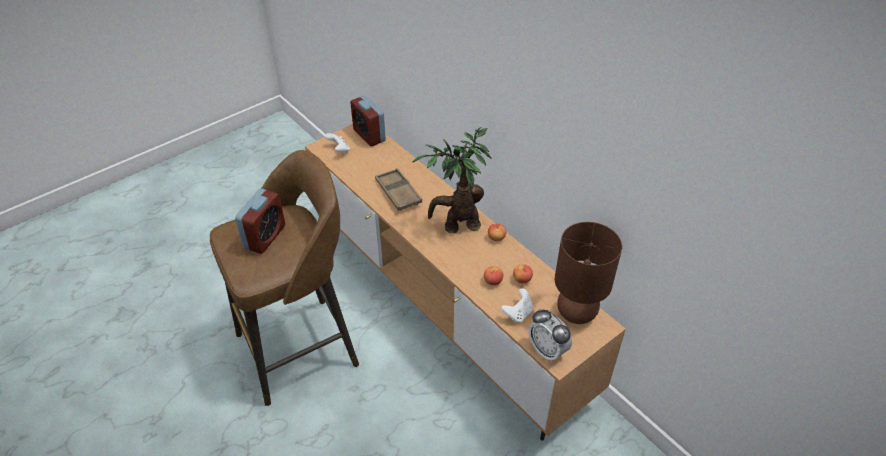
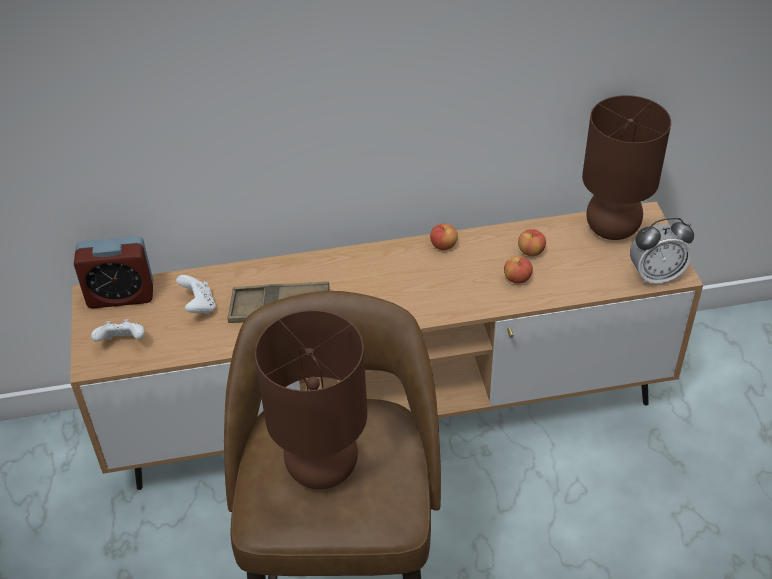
camera: 60 degrees left, 0 degrees up
(265, 237) = (321, 468): alarm clock -> brown table lamp
(457, 225) = (393, 273): potted plant -> none
(518, 313) = (584, 277): white game controller -> white game controller (199, 306)

